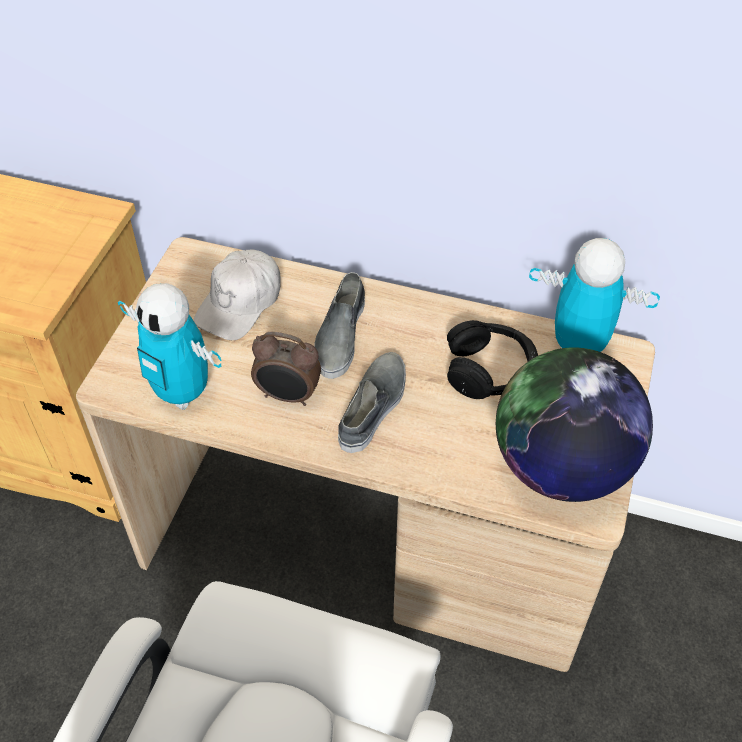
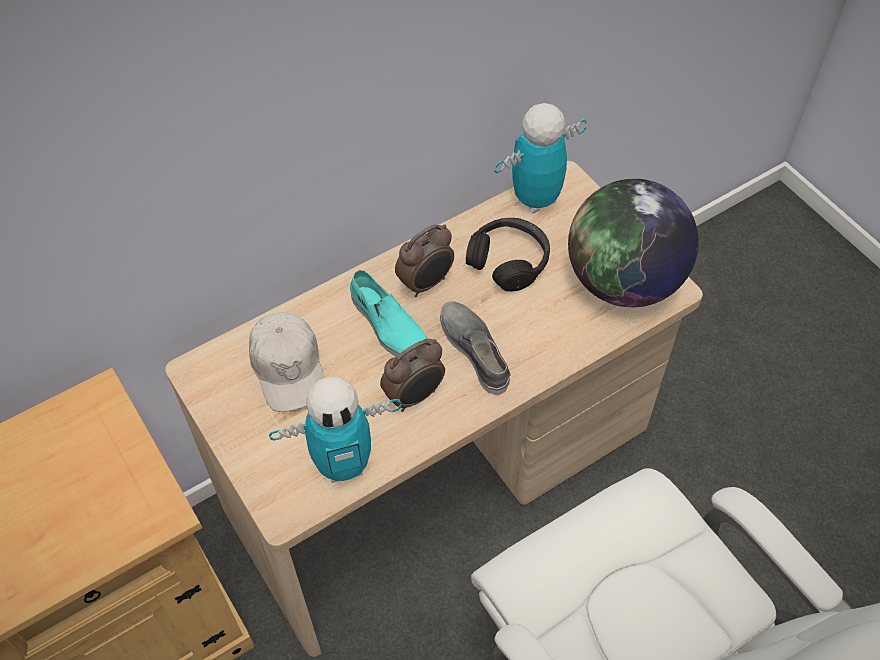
camera: 50 degrees left, 5 degrees up
(340, 336) = (388, 325): grey shoe -> turquoise shoe
(407, 332) = (426, 283): none -> alarm clock

